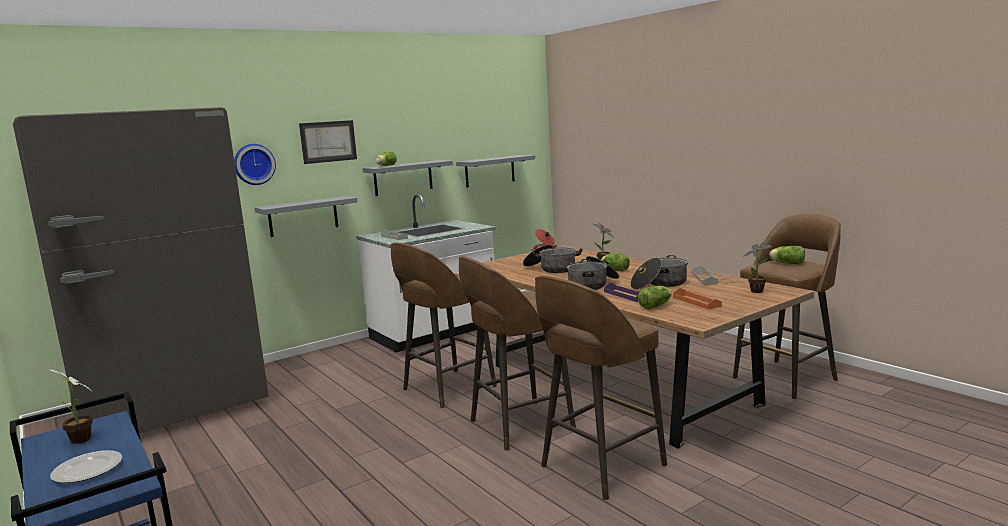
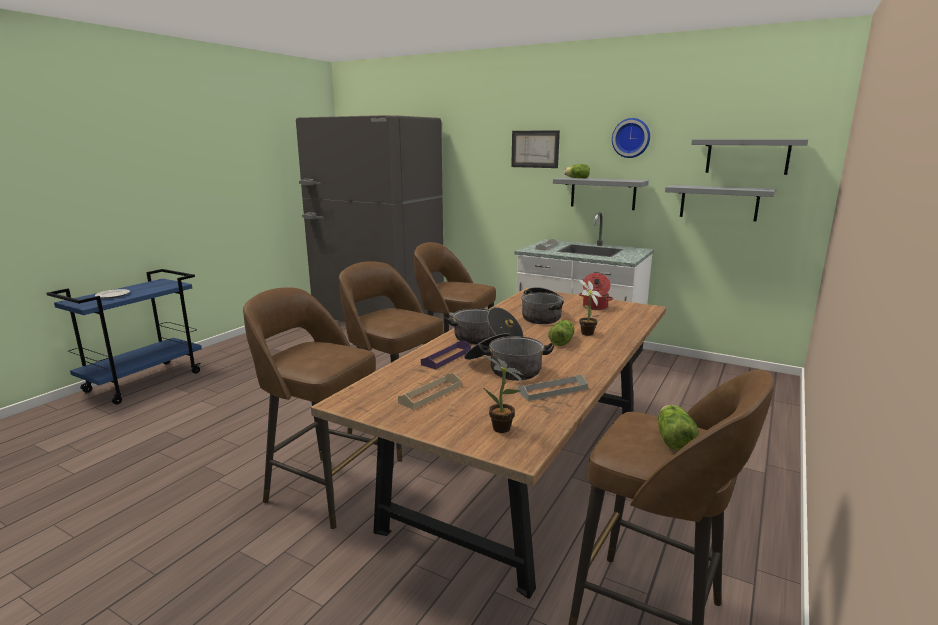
camera: 65 degrees right, 5 degrees up
(81, 441) = (152, 286): potted plant -> none
(253, 164) = (475, 162): wall clock -> wall clock (631, 138)
(303, 216) = (505, 211): grey shelf -> grey shelf (747, 156)
(656, 306) = (406, 375): lettuce -> none
(696, 302) = (430, 394): orange tray -> beige tray

